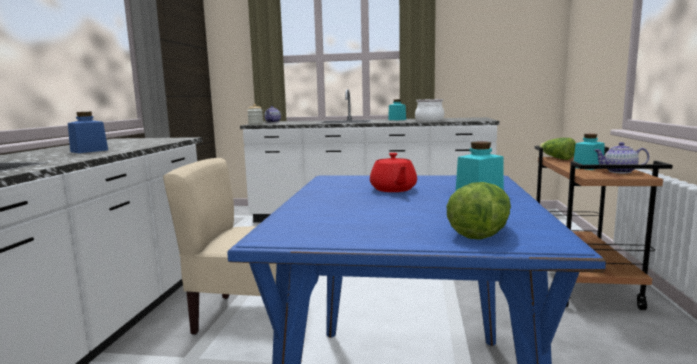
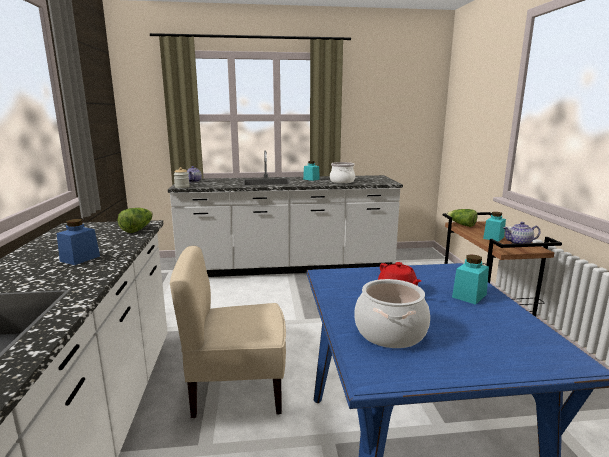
camera: 15 degrees left, 5 degrees up
(342, 212) = (390, 332): none -> cooking pot
(479, 231) = (516, 351): lettuce -> lettuce (137, 229)

